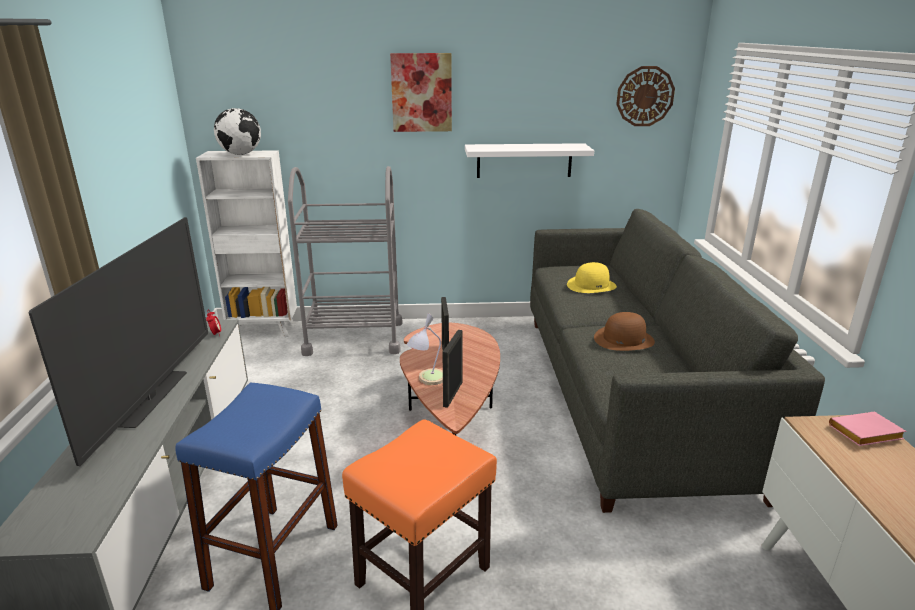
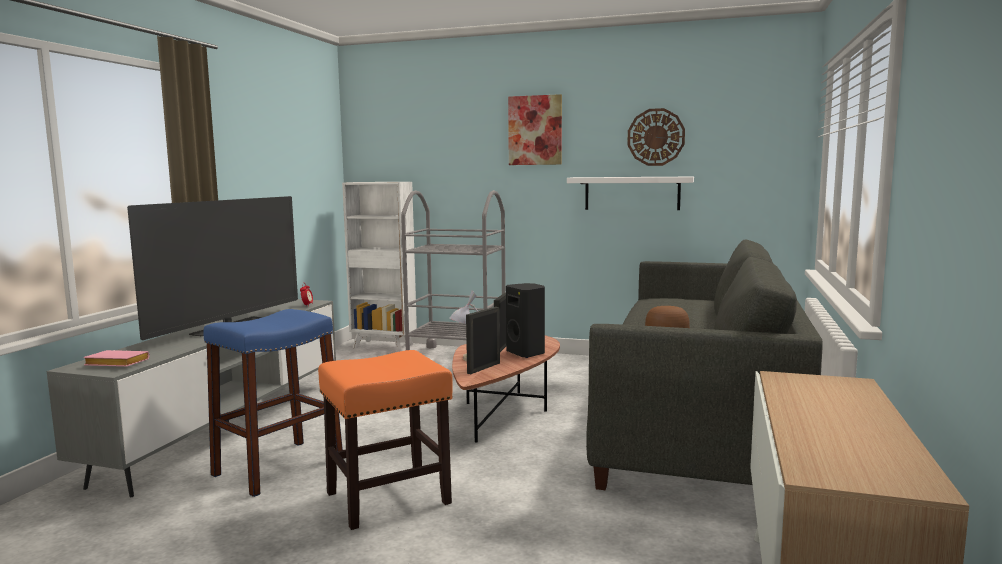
camera: 20 degrees right, 15 degrees down
(241, 154) = (378, 181): globe -> none
(475, 360) = (527, 353): none -> black speaker
(591, 285) = (676, 306): yellow hat -> none
(645, 96) = (755, 129): wall clock -> wall clock (656, 137)
(864, 434) = (838, 386): pink book -> pink book (115, 364)

